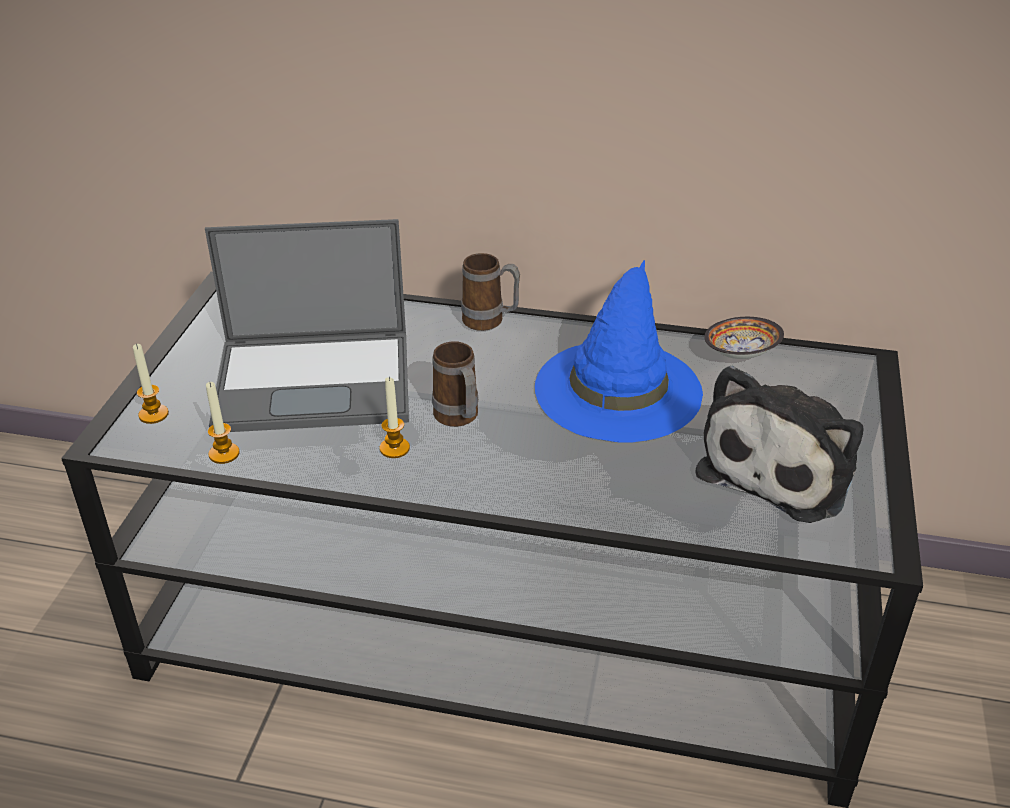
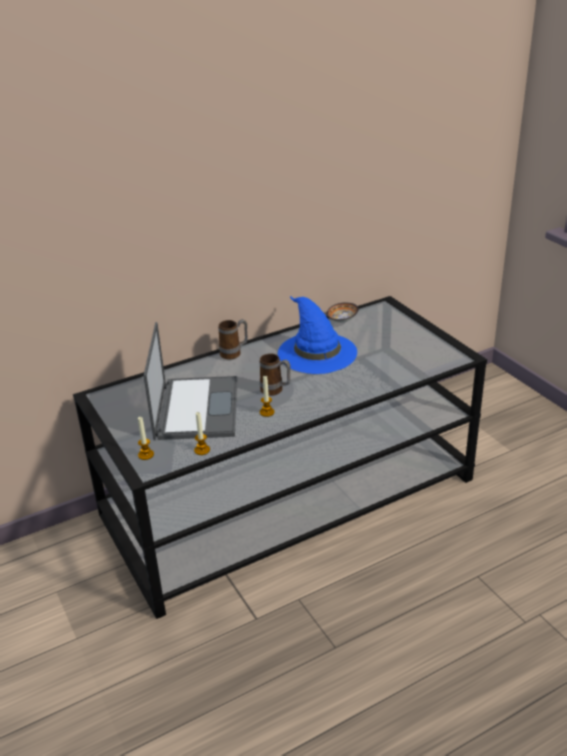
camera: 40 degrees left, 5 degrees down
(317, 380) = (196, 407): laptop -> laptop turned 45 degrees counterclockwise
(782, 467) = (404, 348): plush toy -> none

